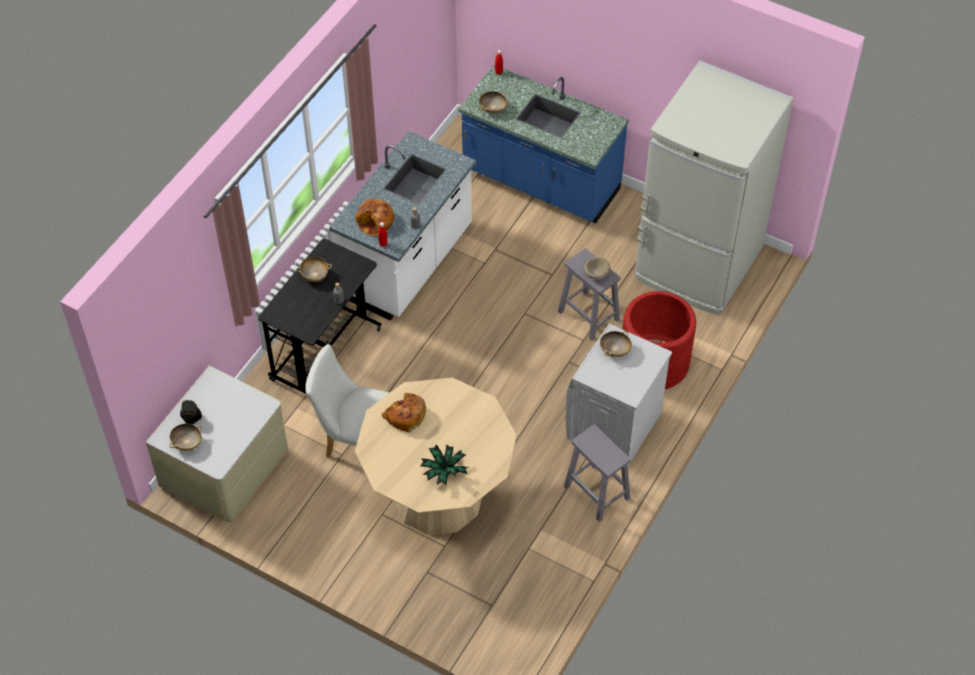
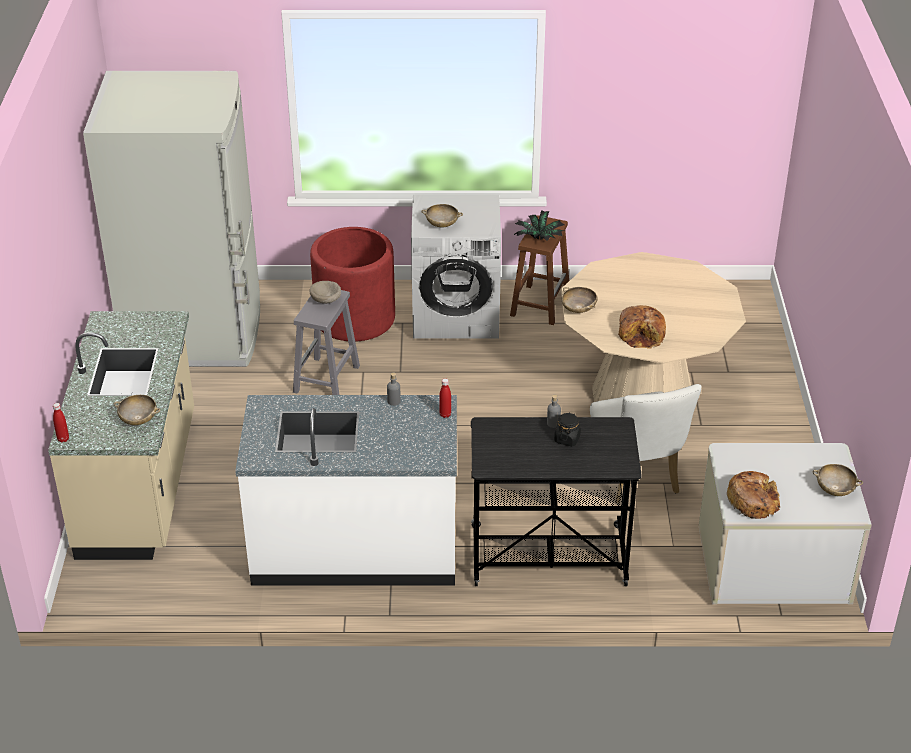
camera: 120 degrees left, 15 degrees down
(191, 417) = (802, 502): black jar -> black jar (567, 439)
(314, 275) = (535, 458): beige bowl -> beige bowl (578, 309)
(375, 222) = (415, 435): bread -> bread (753, 501)
(444, 471) = (677, 288): potted plant -> potted plant (539, 239)
(540, 182) = (140, 485): blue counter -> beige counter
(597, 493) = (540, 304): grey stool -> brown stool

